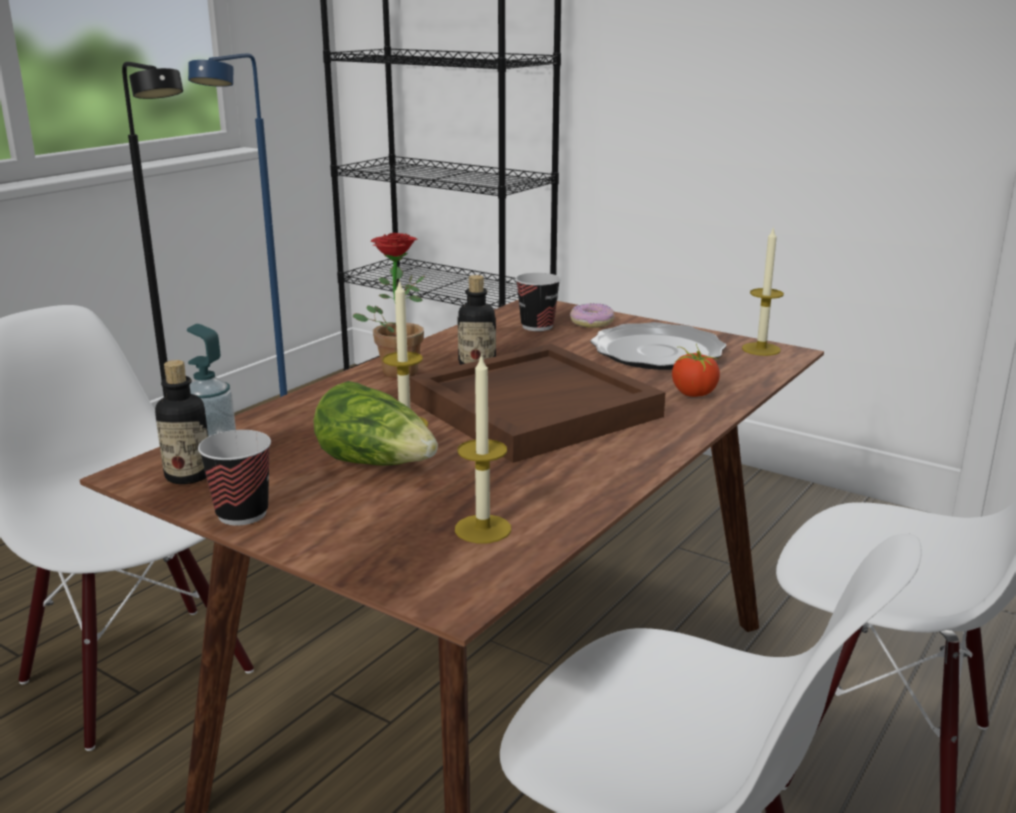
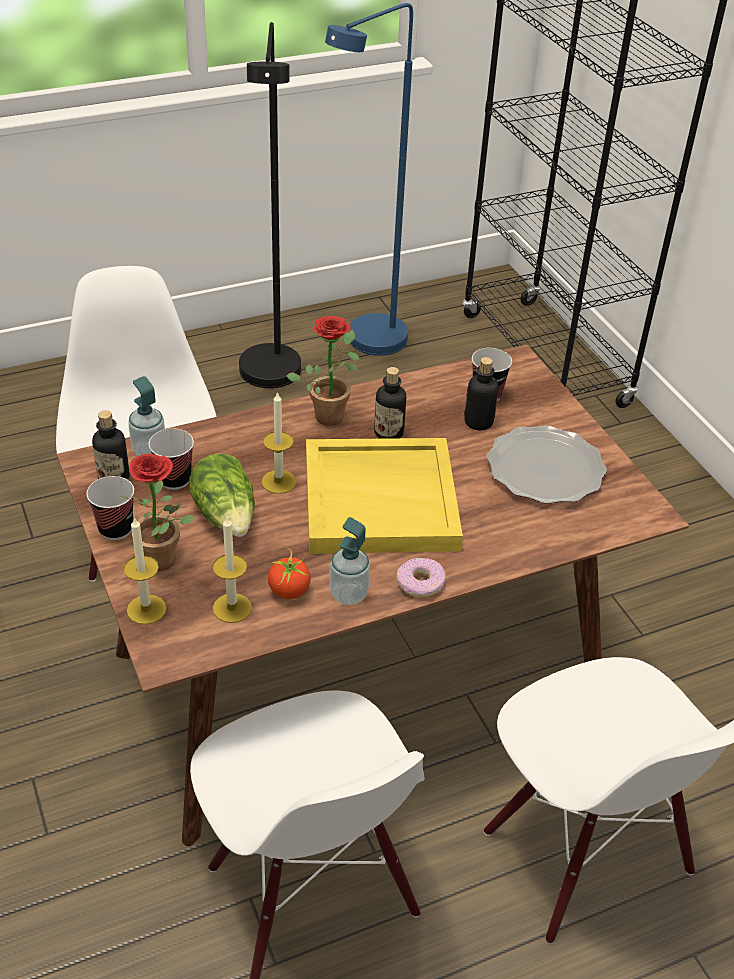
camera: 30 degrees right, 20 degrees up
(274, 456) = (174, 479): none -> cup
(346, 519) = (166, 561): none -> potted plant
(534, 407) = (381, 499): brown tray -> yellow tray
(554, 342) = (478, 422): none -> bottle
(592, 322) = (536, 407): donut -> donut (420, 583)
(600, 477) = (348, 594): none -> soap dispenser
(693, 394) = (513, 534): tomato -> tomato (289, 591)
(761, 349) = (635, 501): candle -> candle (146, 609)

